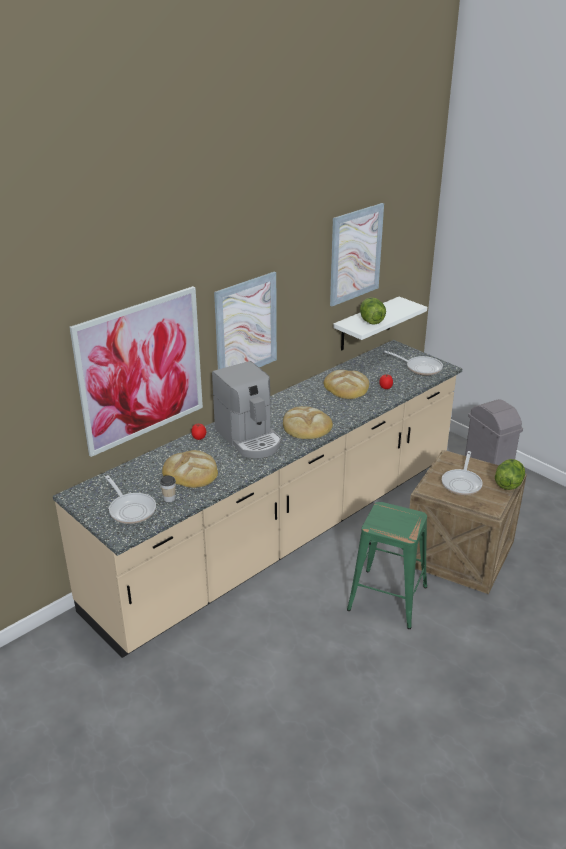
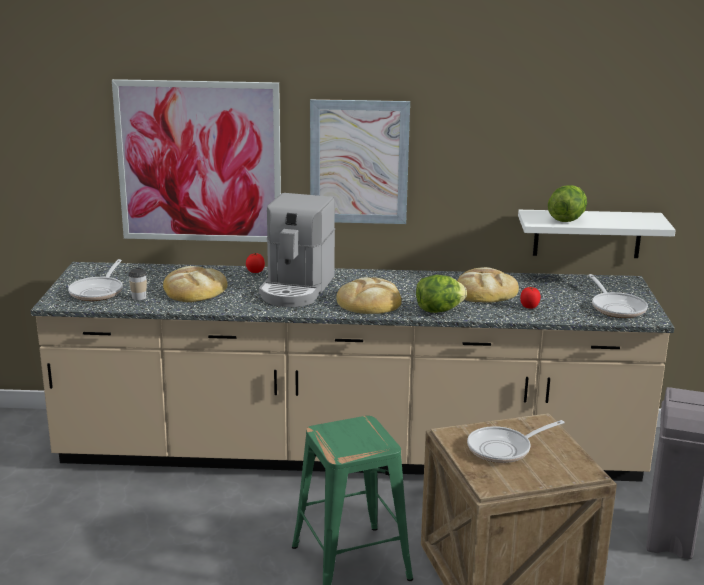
camera: 45 degrees right, 10 degrees down
(355, 254) = (567, 120): picture -> none
(508, 484) = (562, 478): lettuce -> lettuce (439, 310)

